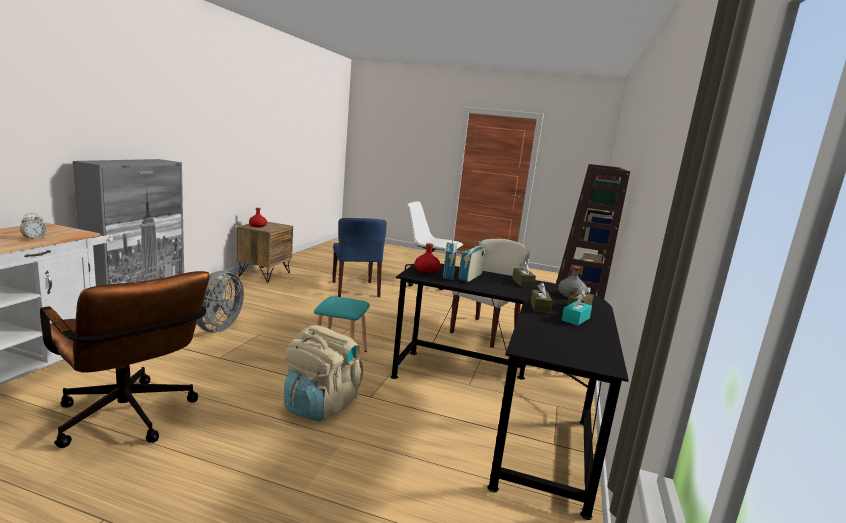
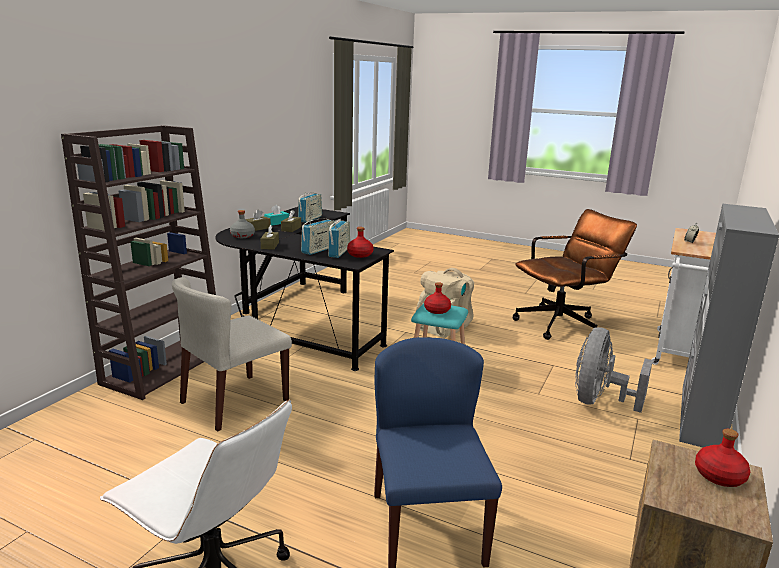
camera: 170 degrees left, 5 degrees up
(130, 420) = (564, 323): brown office chair -> brown office chair turned 105 degrees clockwise
(346, 300) = (437, 310): none -> red bottle
(546, 330) = (310, 219): none -> radio

